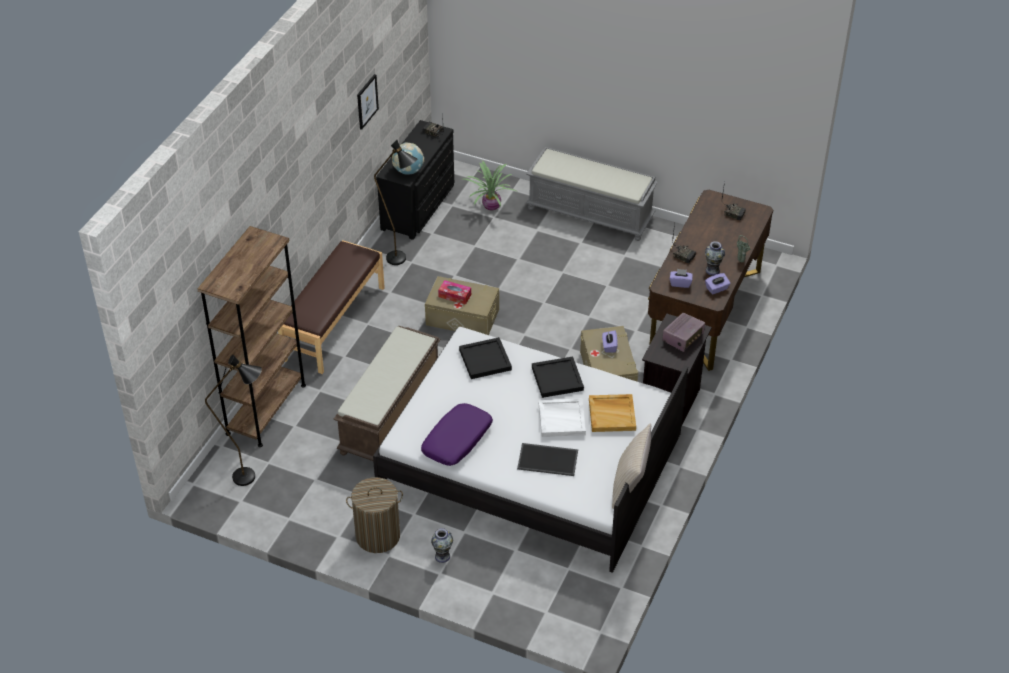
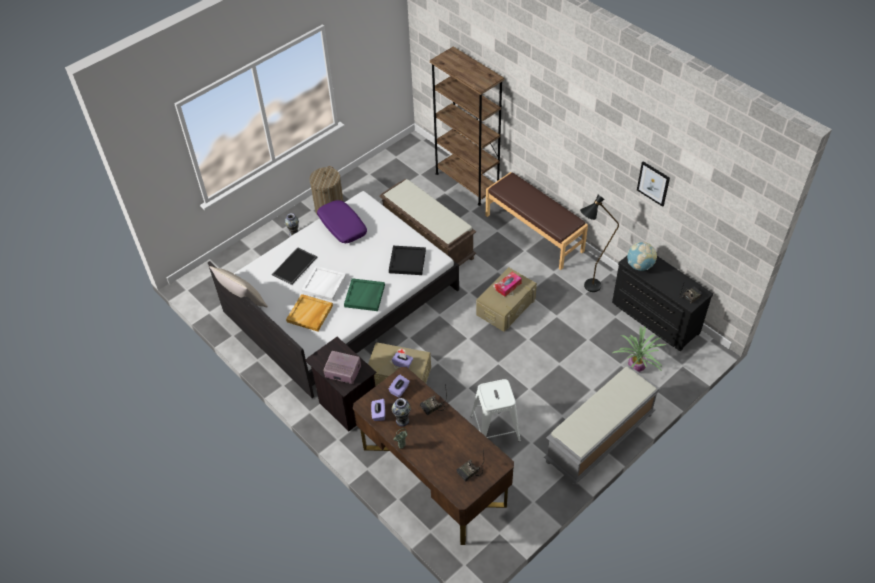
camera: 115 degrees right, 5 degrees up
(252, 477) = (411, 165): black floor lamp -> none
(557, 378) = (365, 296): black tray -> green tray
(624, 284) = (494, 428): none -> white stool
(683, 337) = (342, 371): radio -> radio turned 135 degrees clockwise

